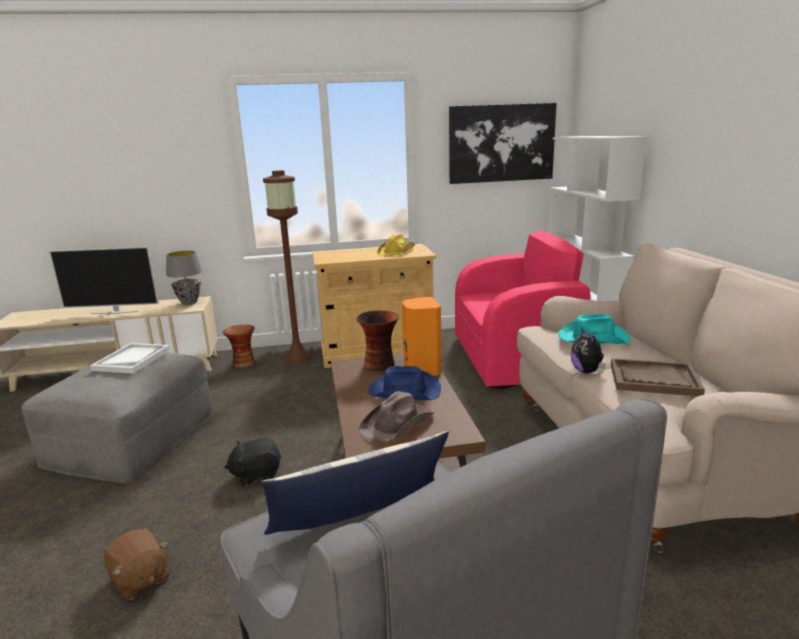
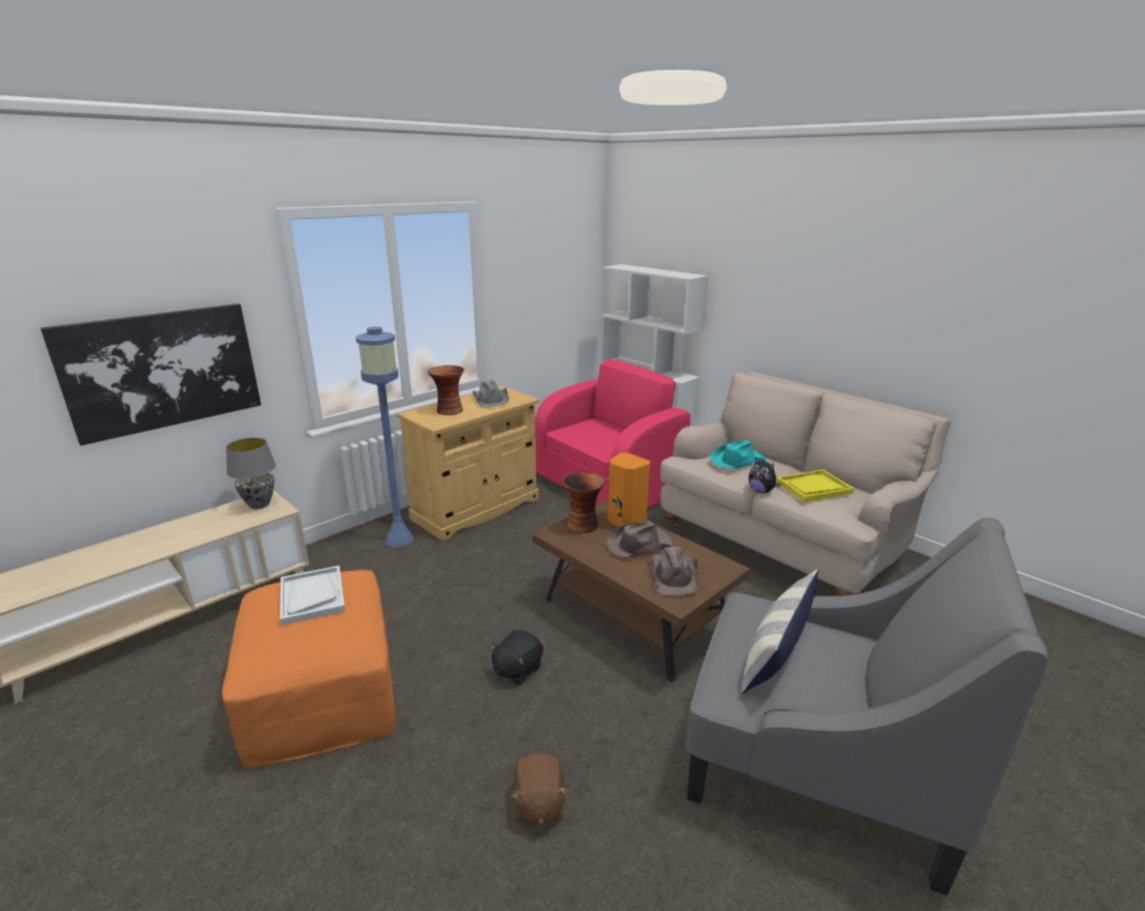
camera: 35 degrees left, 5 degrees up
(114, 312) = (166, 542): television -> none
(132, 437) = (321, 688): grey ottoman -> orange ottoman
(140, 579) = (538, 804): brown plush toy -> brown plush toy turned 75 degrees clockwise
(243, 363) = (337, 561): vase -> vase (448, 410)
(298, 359) = (399, 539): brown floor lamp -> blue floor lamp
(396, 251) = (491, 399): yellow hat -> grey hat
(403, 390) = (638, 545): blue hat -> brown hat
(501, 143) = (553, 272): picture -> picture (162, 370)
(653, 379) = (813, 487): brown tray -> yellow tray

